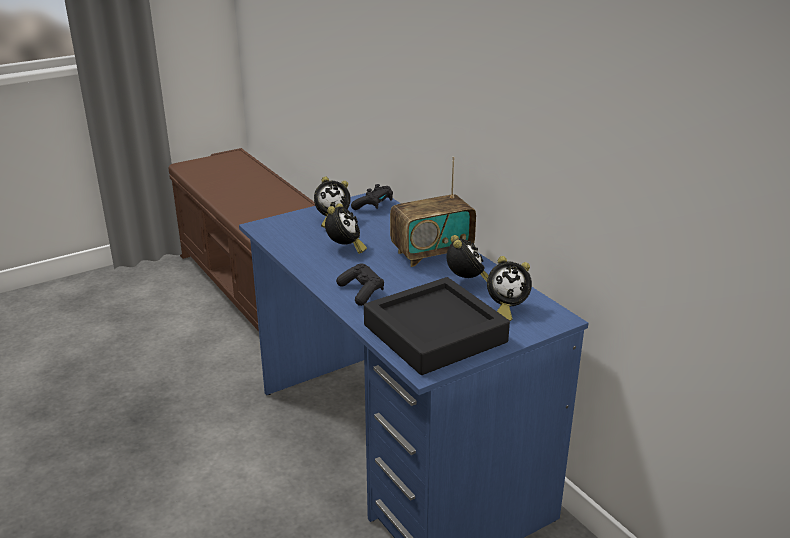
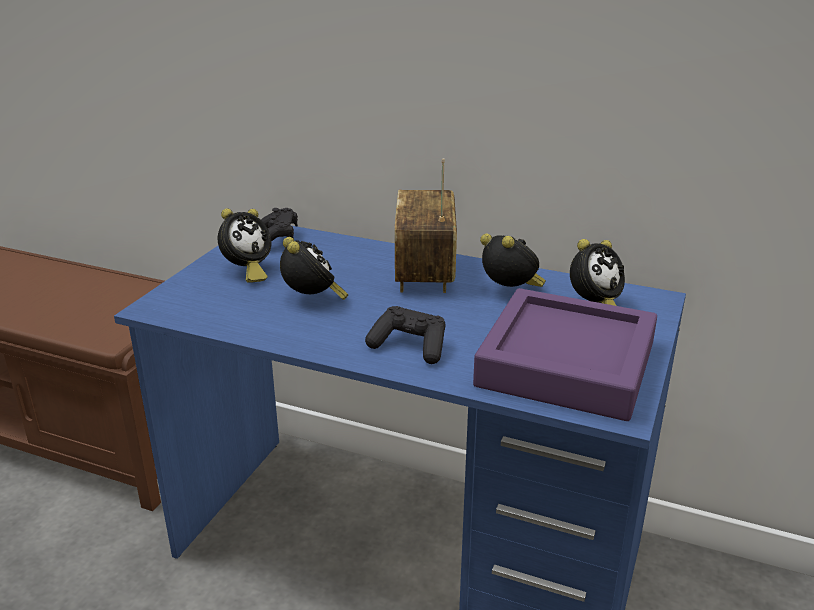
camera: 35 degrees left, 0 degrees up
(431, 253) = (425, 273): radio -> radio turned 150 degrees clockwise
(435, 334) = (566, 364): black tray -> purple tray

